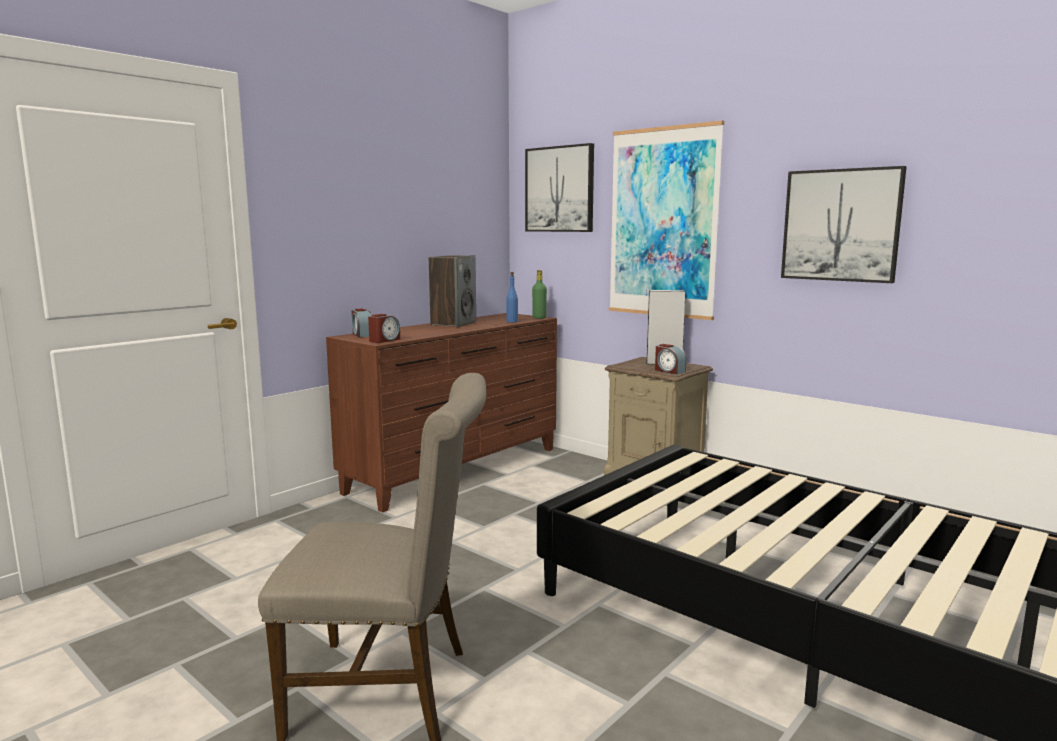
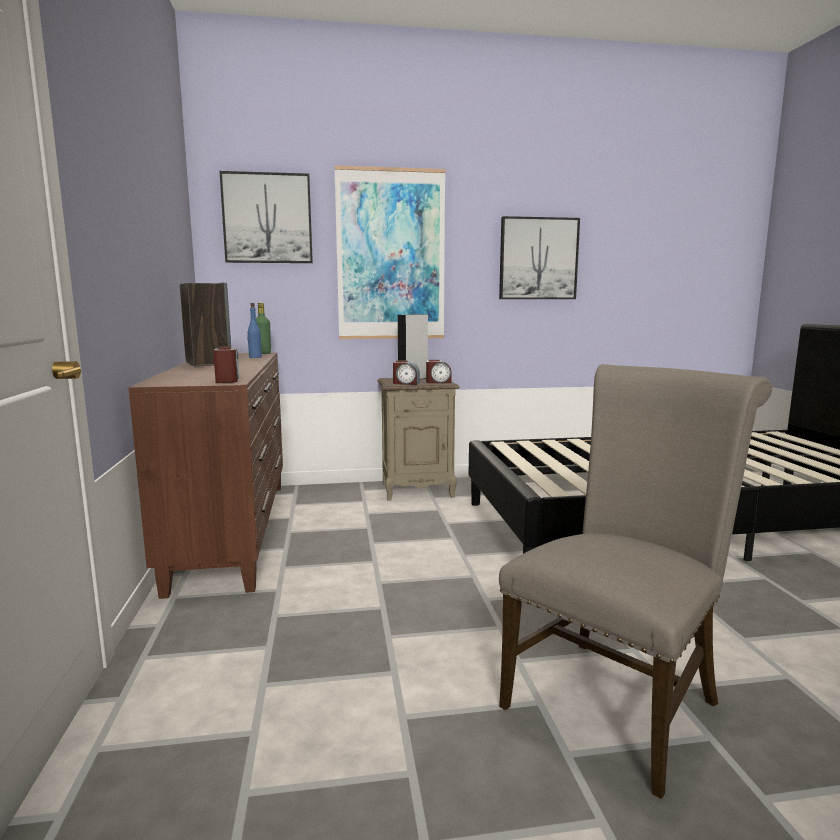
camera: 50 degrees left, 0 degrees up
(362, 335) = (166, 380): alarm clock -> alarm clock (406, 383)

